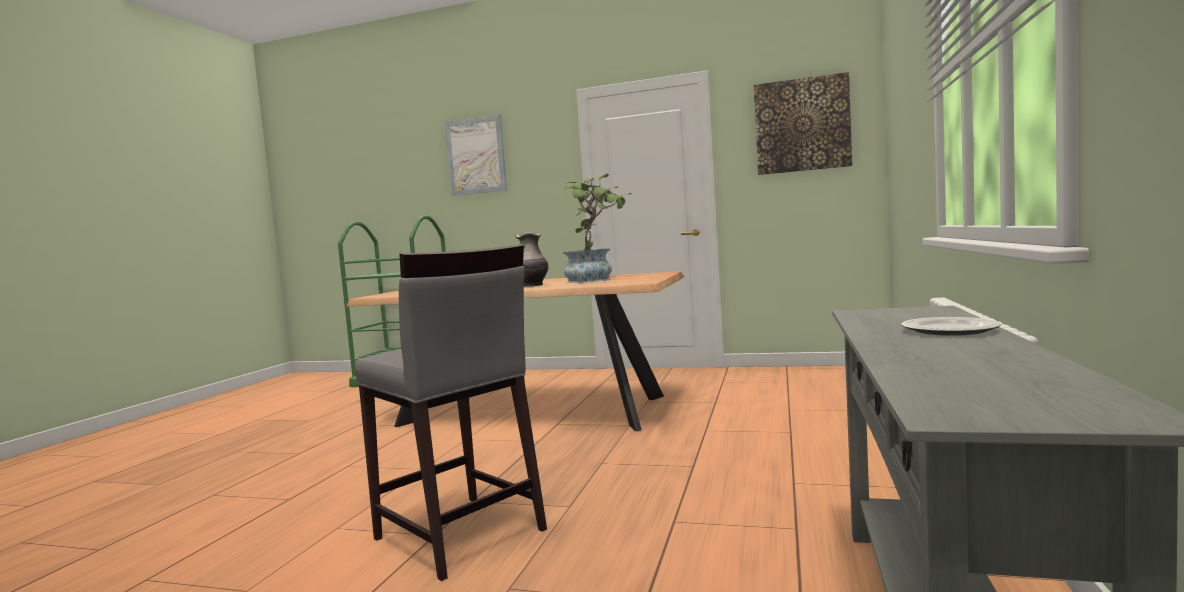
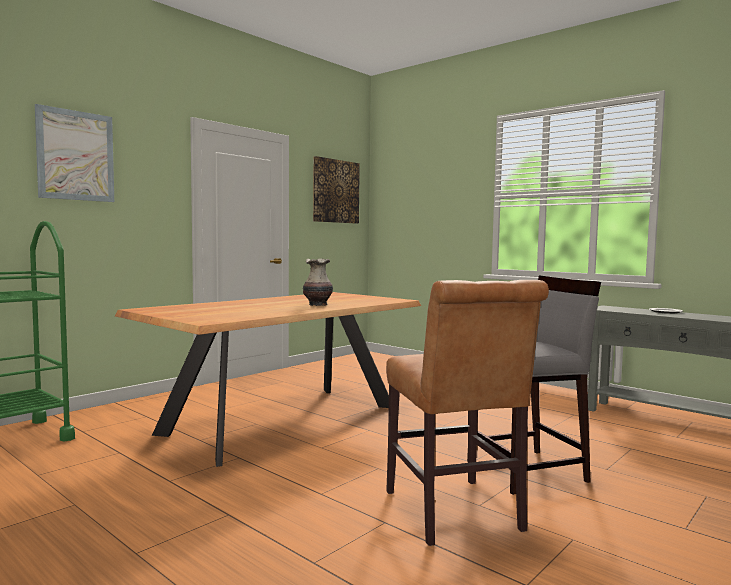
camera: 65 degrees left, 0 degrees up
(309, 522) = (455, 514): none -> brown chair
(596, 280) = (334, 299): potted plant -> none

